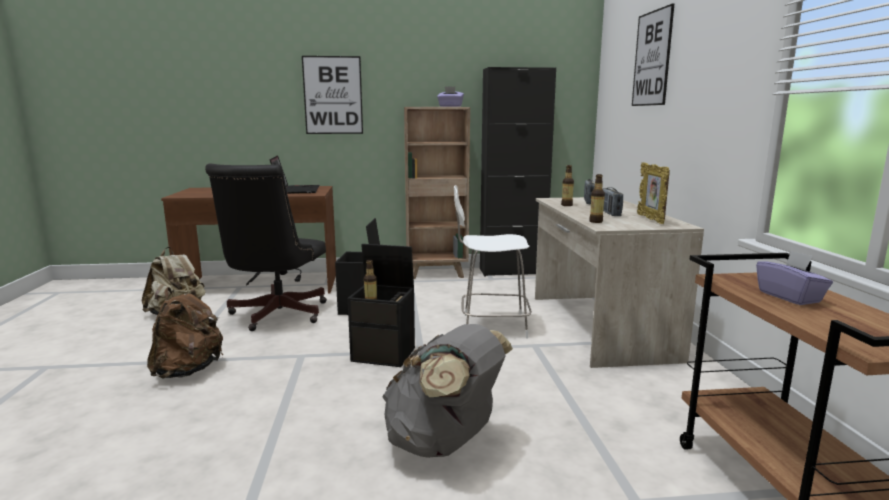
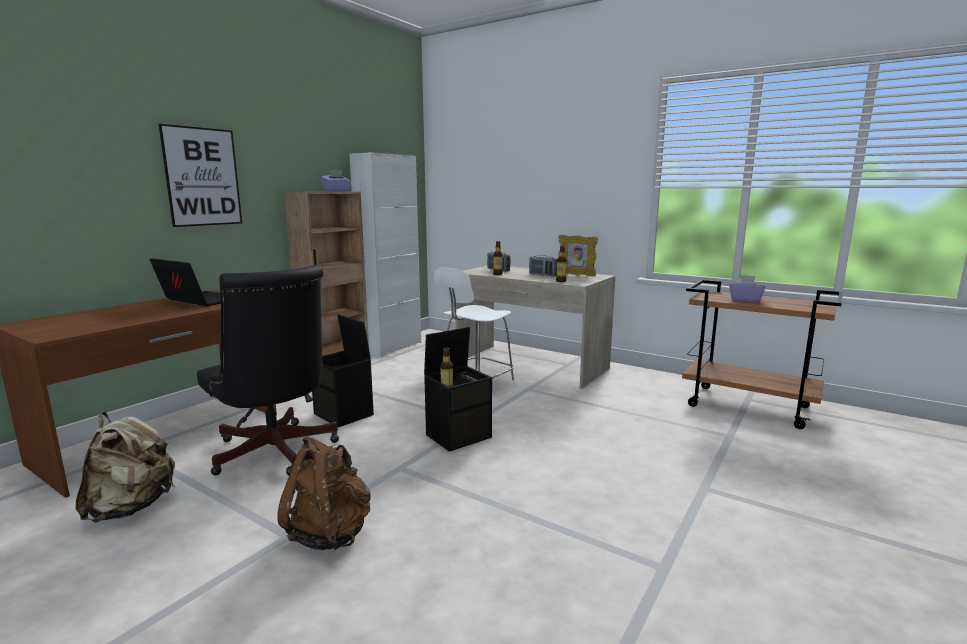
camera: 50 degrees left, 0 degrees up
(444, 443) = (621, 460): grey backpack -> none
(512, 271) = (392, 347): black cabinet -> white cabinet
(652, 58) = (509, 155): picture -> none

